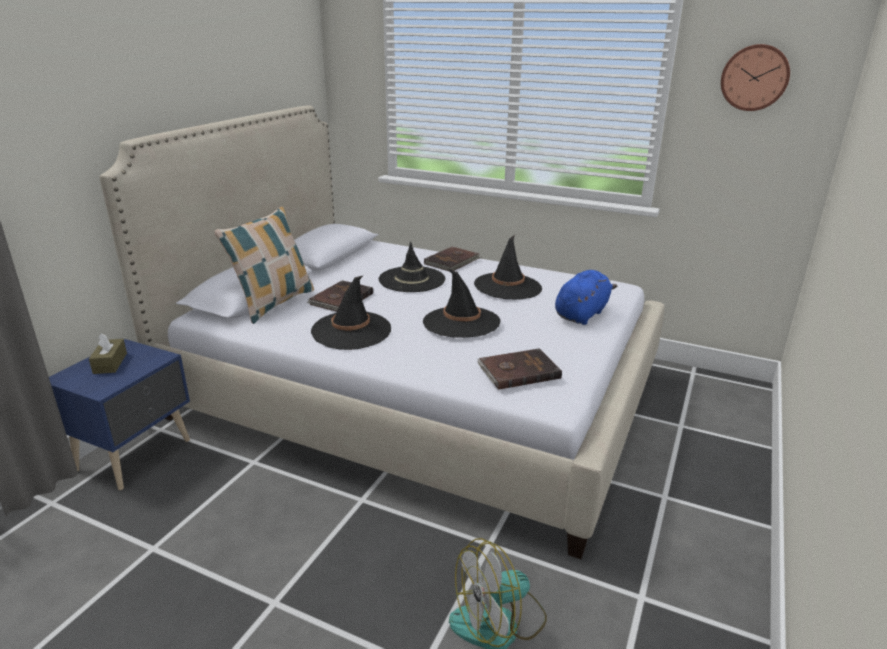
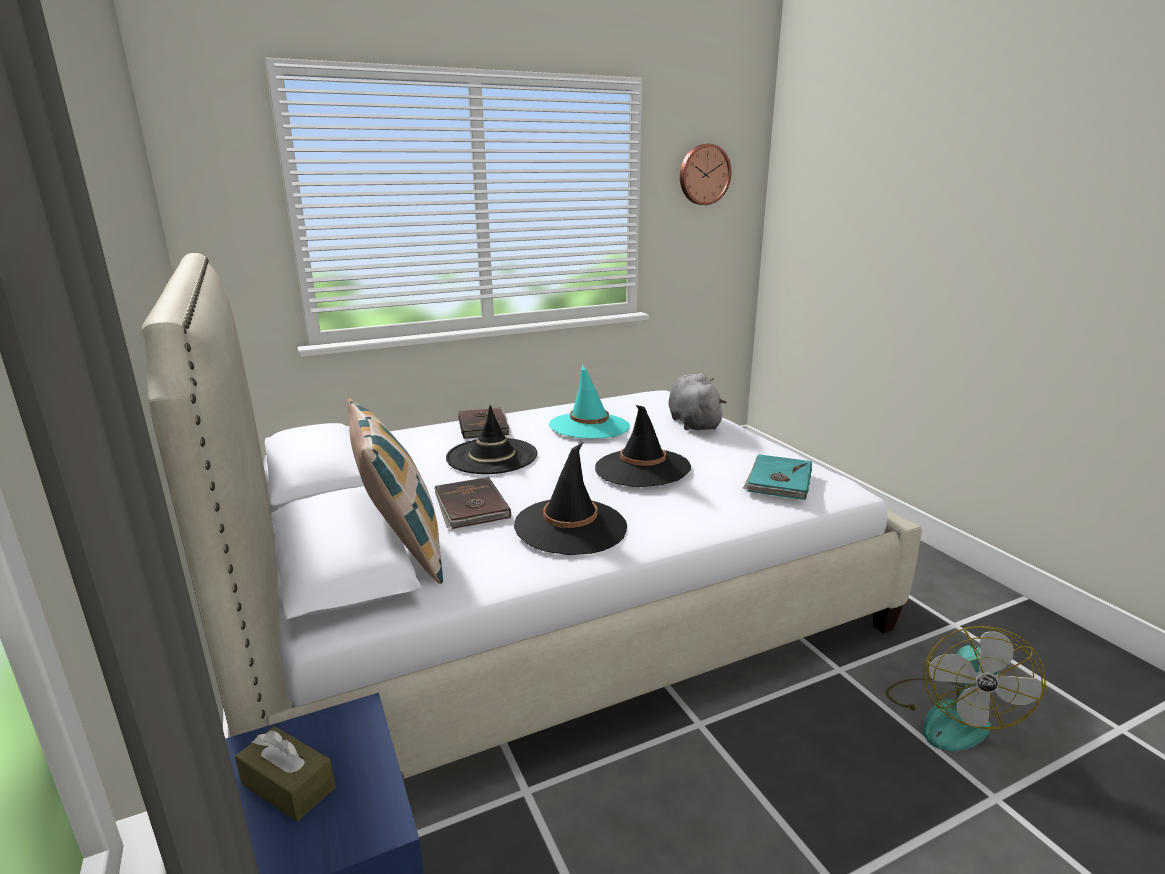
camera: 50 degrees left, 5 degrees down
(508, 287) = (589, 426): black hat -> turquoise hat
(518, 371) = (778, 480): brown book -> turquoise book
(582, 314) = (693, 422): blue plush toy -> grey plush toy

